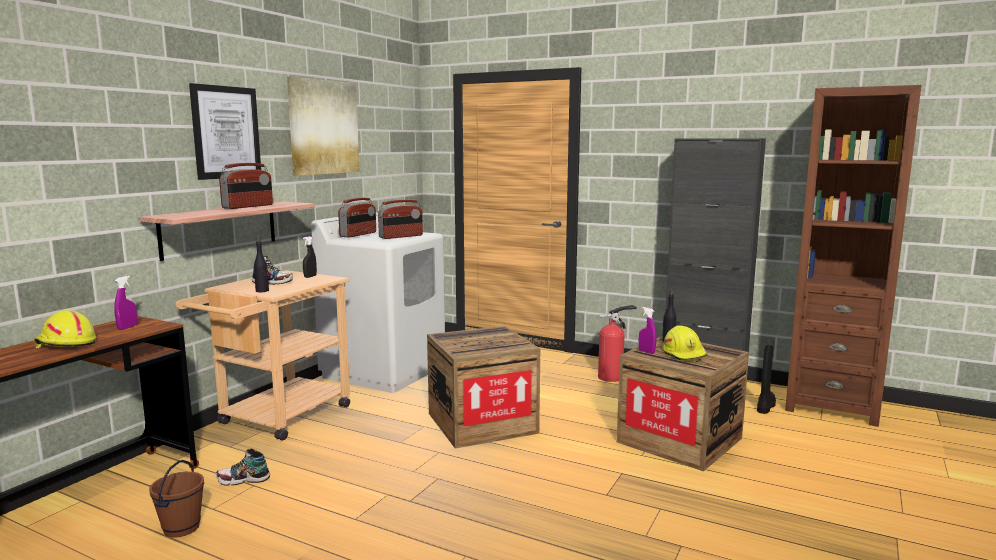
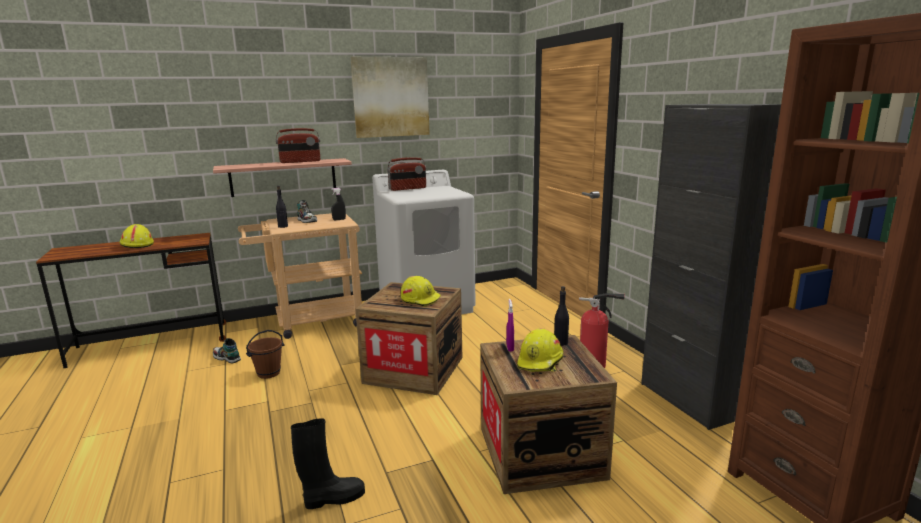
camera: 40 degrees right, 5 degrees up
(127, 327) = (184, 240): purple spray bottle -> none
(181, 528) = (157, 376): brown bucket -> brown bucket (268, 373)
(226, 132) = (289, 105): picture -> none
(401, 236) = (431, 194): radio -> none
(494, 340) = (420, 299): none -> yellow hard hat
(765, 406) = (709, 457): black boot -> black boot (333, 498)

